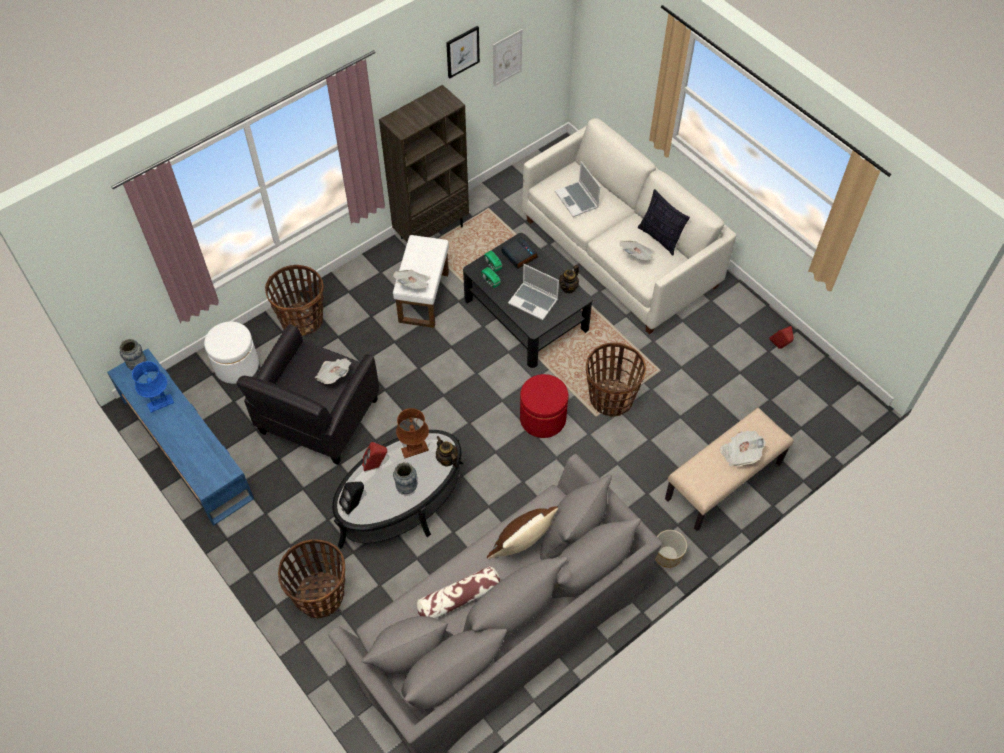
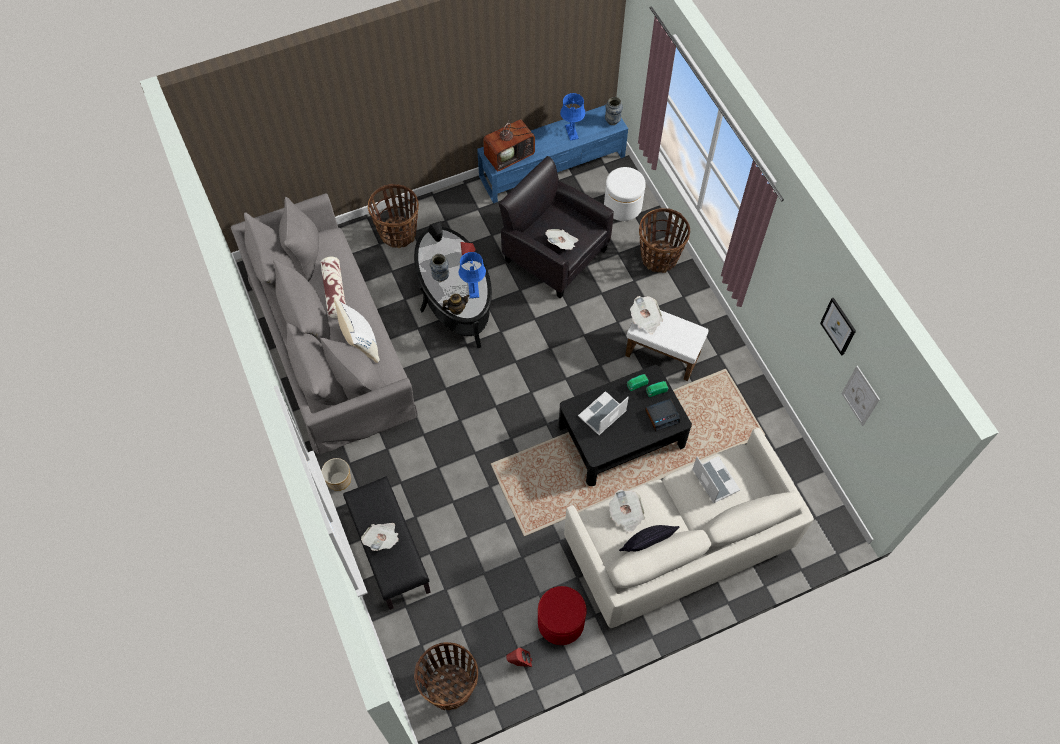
camera: 105 degrees right, 5 degrees up
(206, 461) = (510, 154): none -> television
(414, 450) = (473, 288): brown table lamp -> blue table lamp
(431, 231) = (743, 377): brown bookcase -> none
(522, 546) = (360, 343): brown pillow -> white pillow
(542, 418) = (502, 419): red ottoman -> red ottoman (561, 622)
(568, 288) = (611, 449): teapot -> none
(577, 200) = (714, 480): laptop -> laptop turned 75 degrees clockwise
(610, 398) = (506, 482): basket -> basket (450, 687)
(723, 482) = (389, 551): beige bench -> black bench

